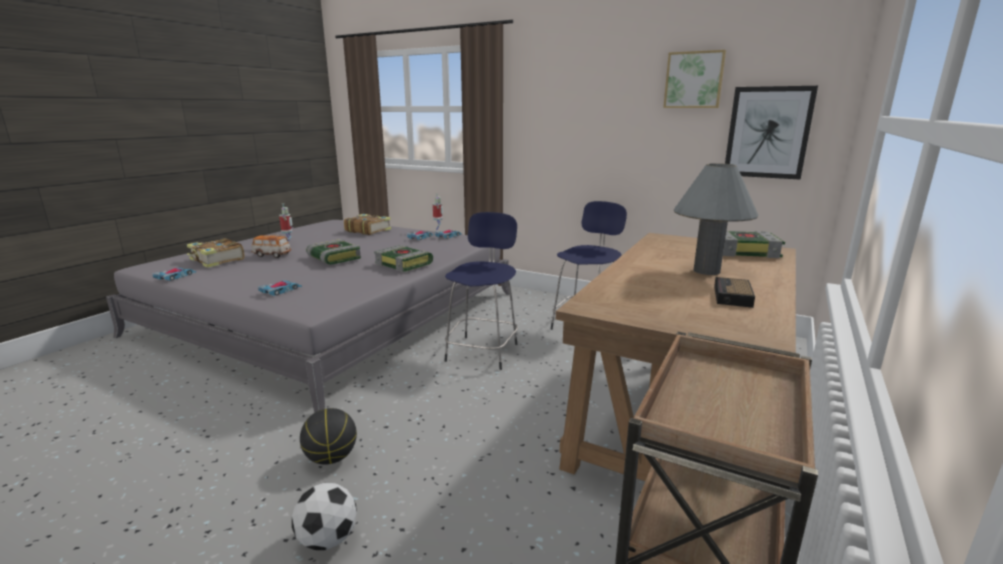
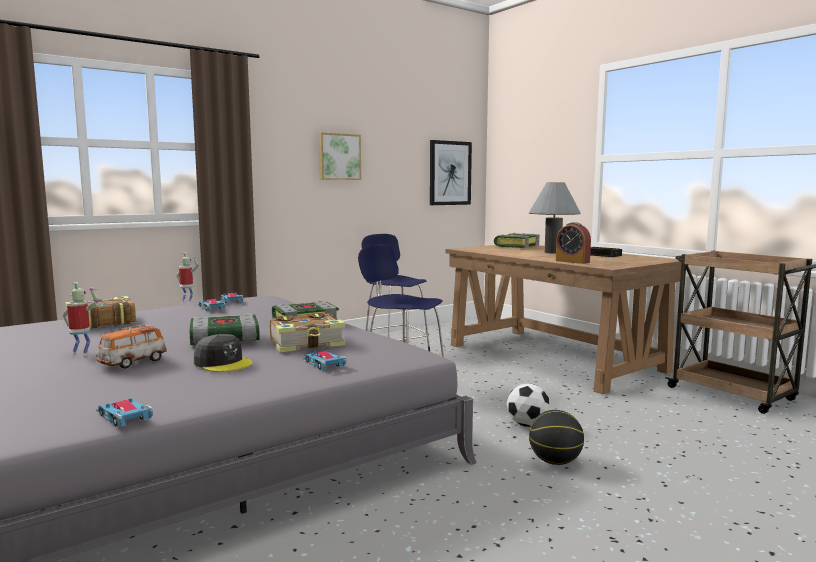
camera: 65 degrees left, 10 degrees down
(217, 260) = (76, 392): book -> book (307, 343)
(276, 270) = (223, 363): none -> grey cap
(328, 539) = (666, 469): football -> football (527, 425)
(613, 286) = (572, 261): none -> alarm clock
(694, 80) = (405, 132): picture -> picture (339, 157)

